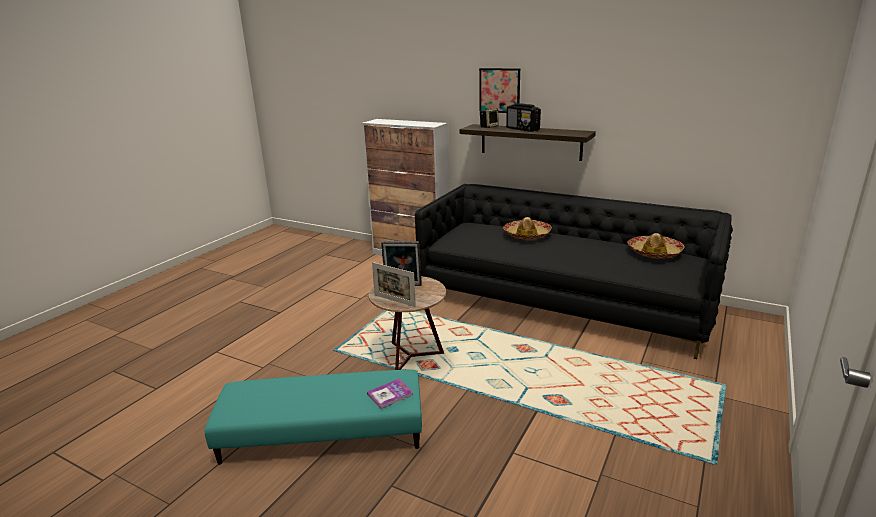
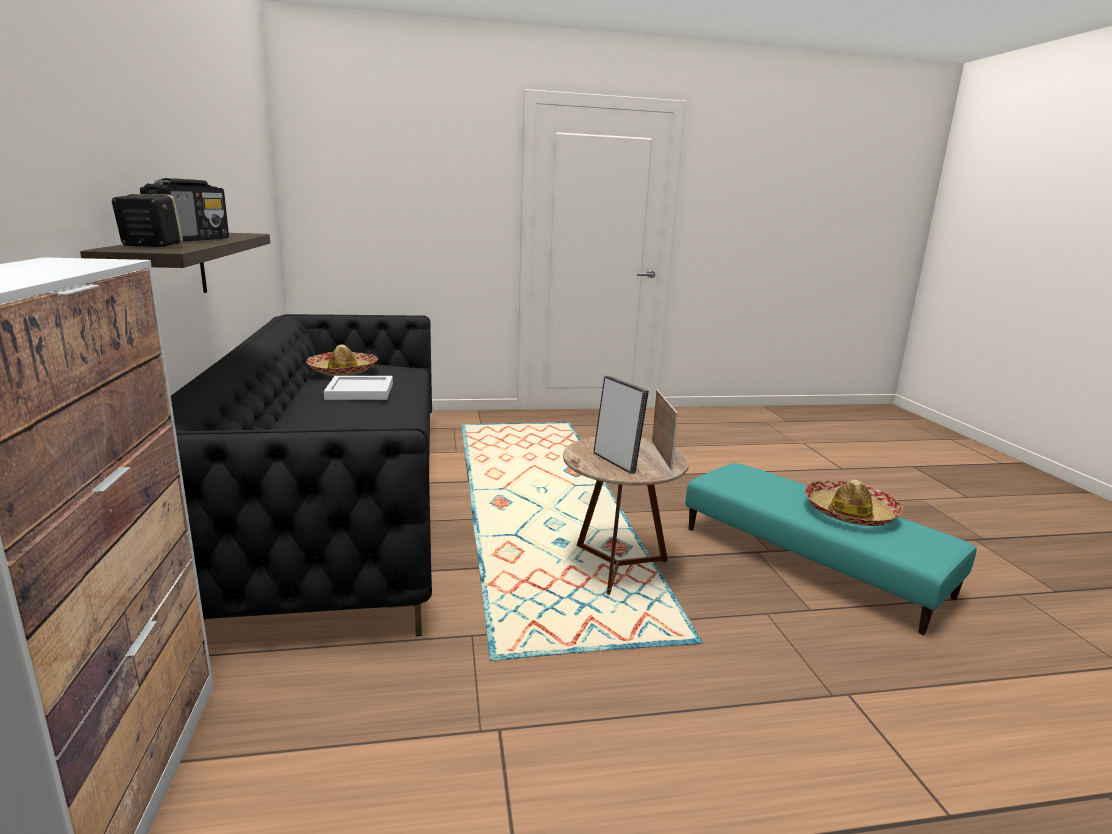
camera: 130 degrees left, 5 degrees down
(390, 395) = (747, 474): book -> none
(499, 90) = (103, 145): picture -> none
(527, 235) = (318, 428): hat -> hat (849, 512)
(592, 250) = (361, 391): none -> white tray

